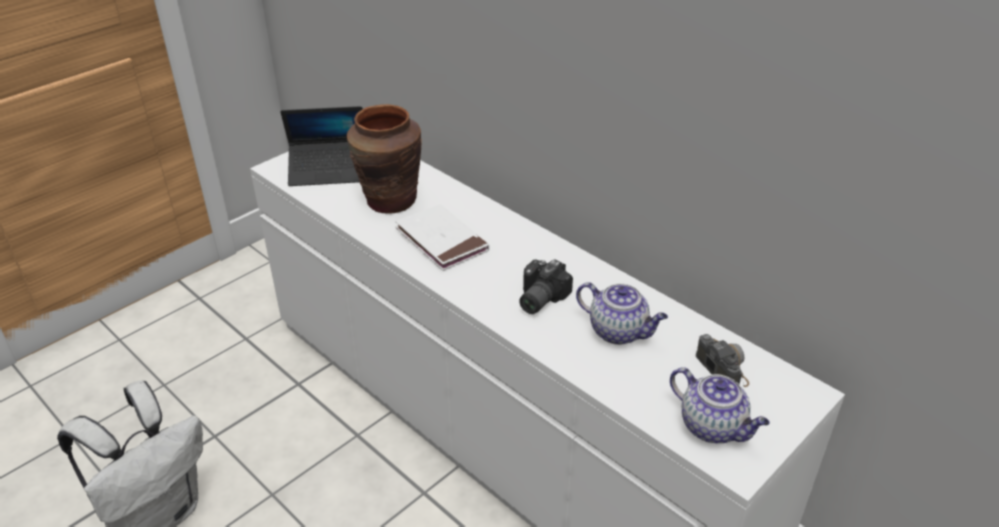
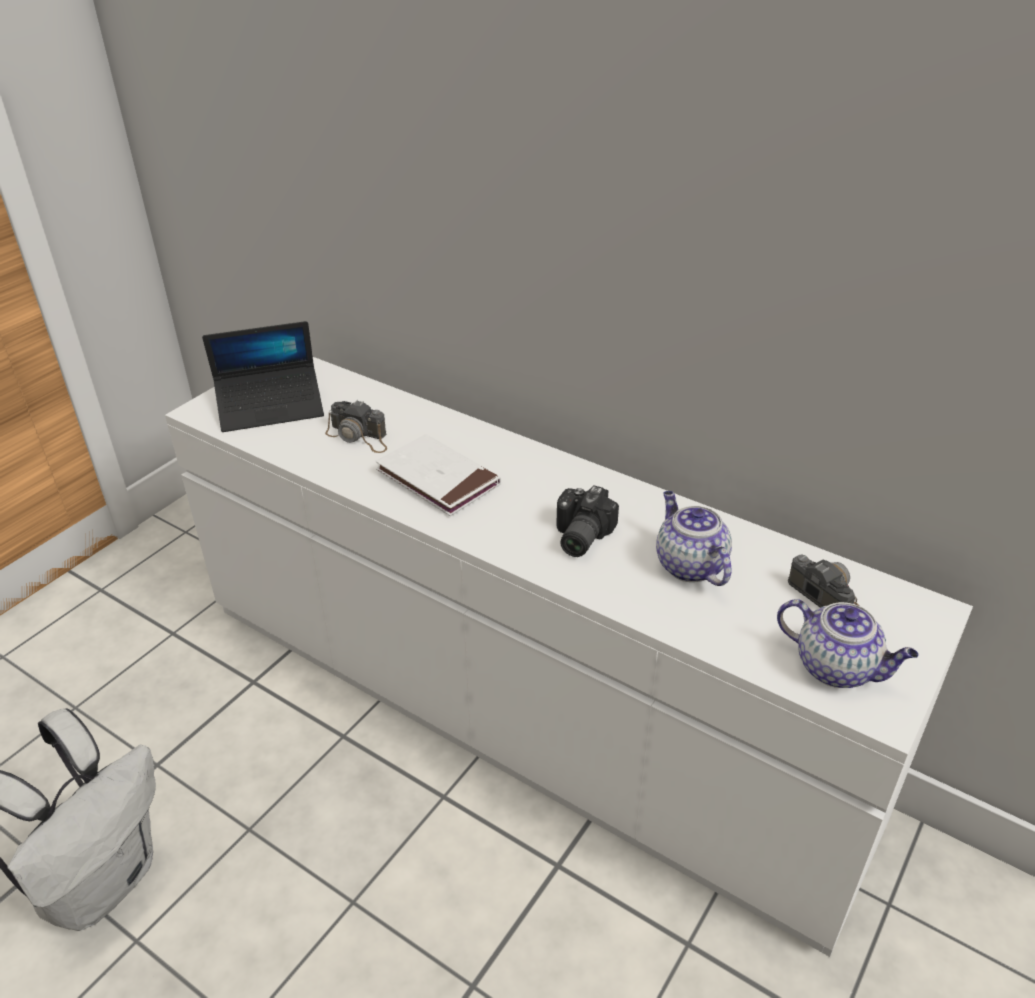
camera: 10 degrees left, 0 degrees up
(390, 201) = (359, 437): brown vase -> camera
(619, 331) = (689, 565): teapot -> teapot turned 135 degrees counterclockwise

